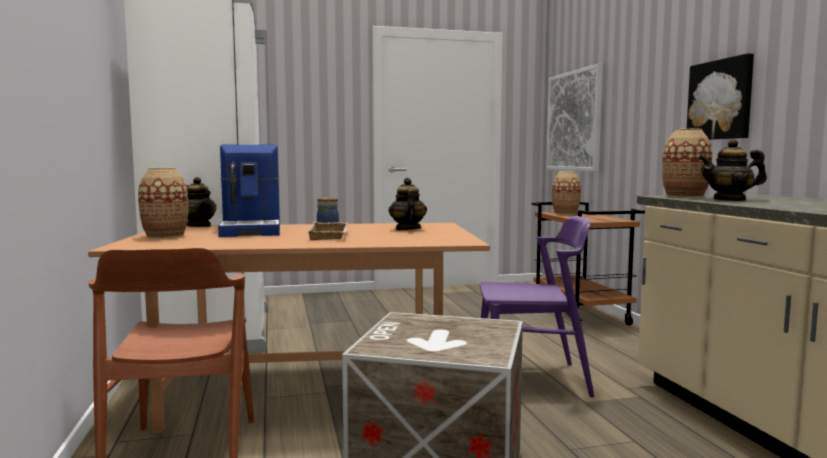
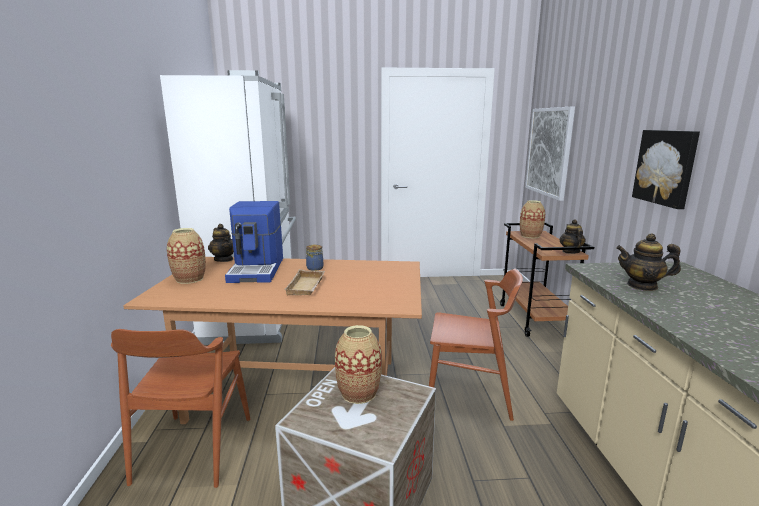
camera: 10 degrees right, 10 degrees up
(407, 229) = (374, 275): teapot -> teapot (570, 251)
(532, 379) = (469, 393): purple chair -> brown chair
(685, 196) = (607, 269): vase -> vase (358, 393)

